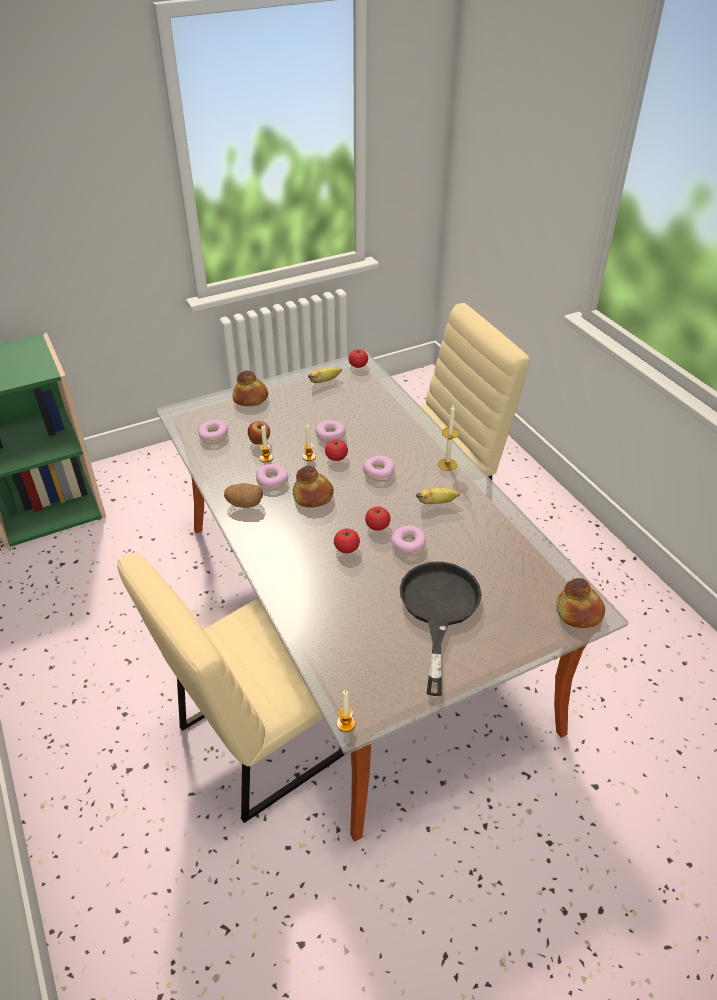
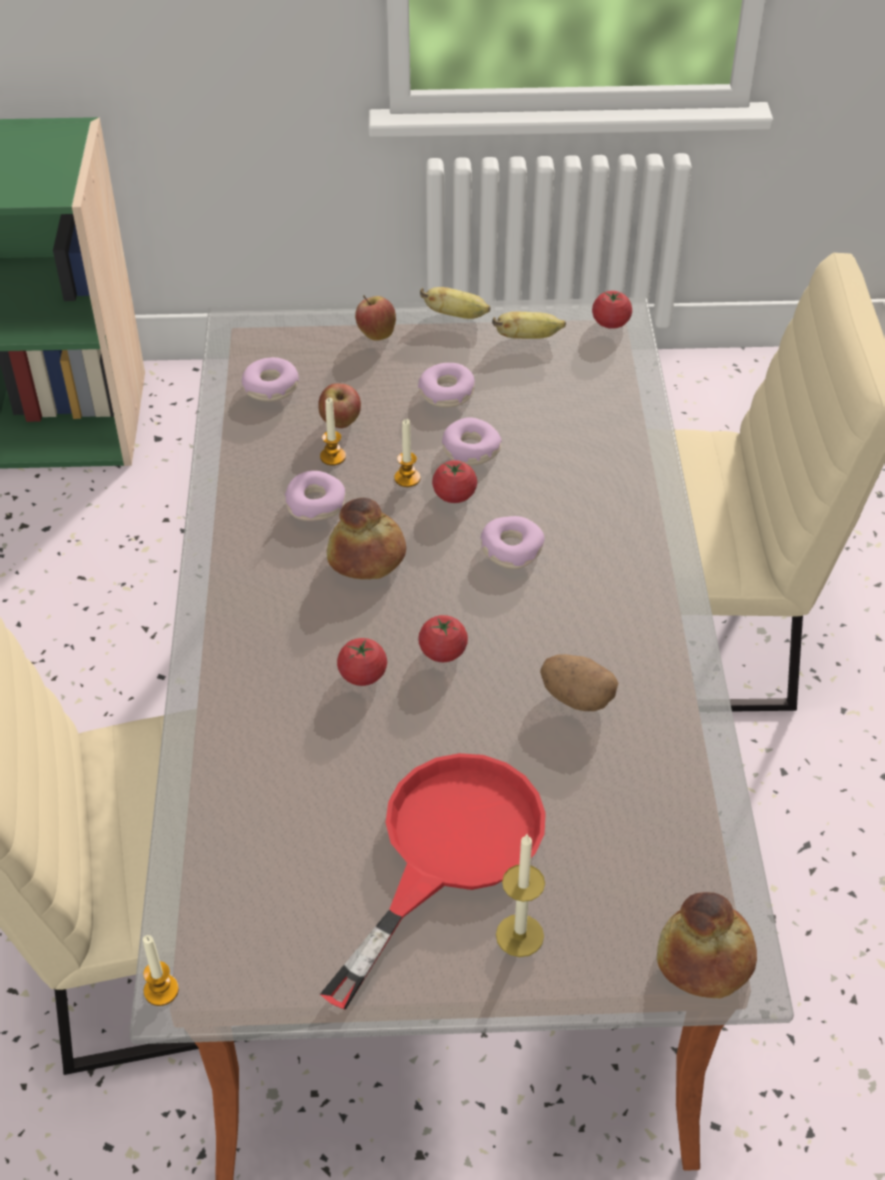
camera: 25 degrees right, 5 degrees up
(244, 504) = (244, 532): potato -> potato (576, 697)
(250, 398) = (376, 334): bread -> apple
(408, 545) = (475, 708): donut -> donut (447, 393)
(436, 502) = (580, 644): banana -> banana (457, 315)
(438, 610) = (447, 851): black frying pan -> red frying pan
(447, 464) = (649, 575): candle -> candle (519, 935)

